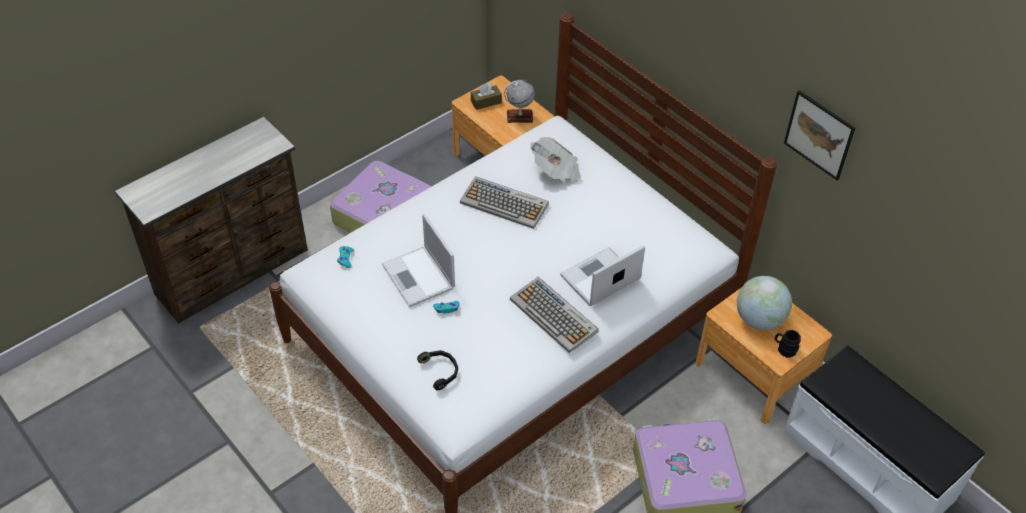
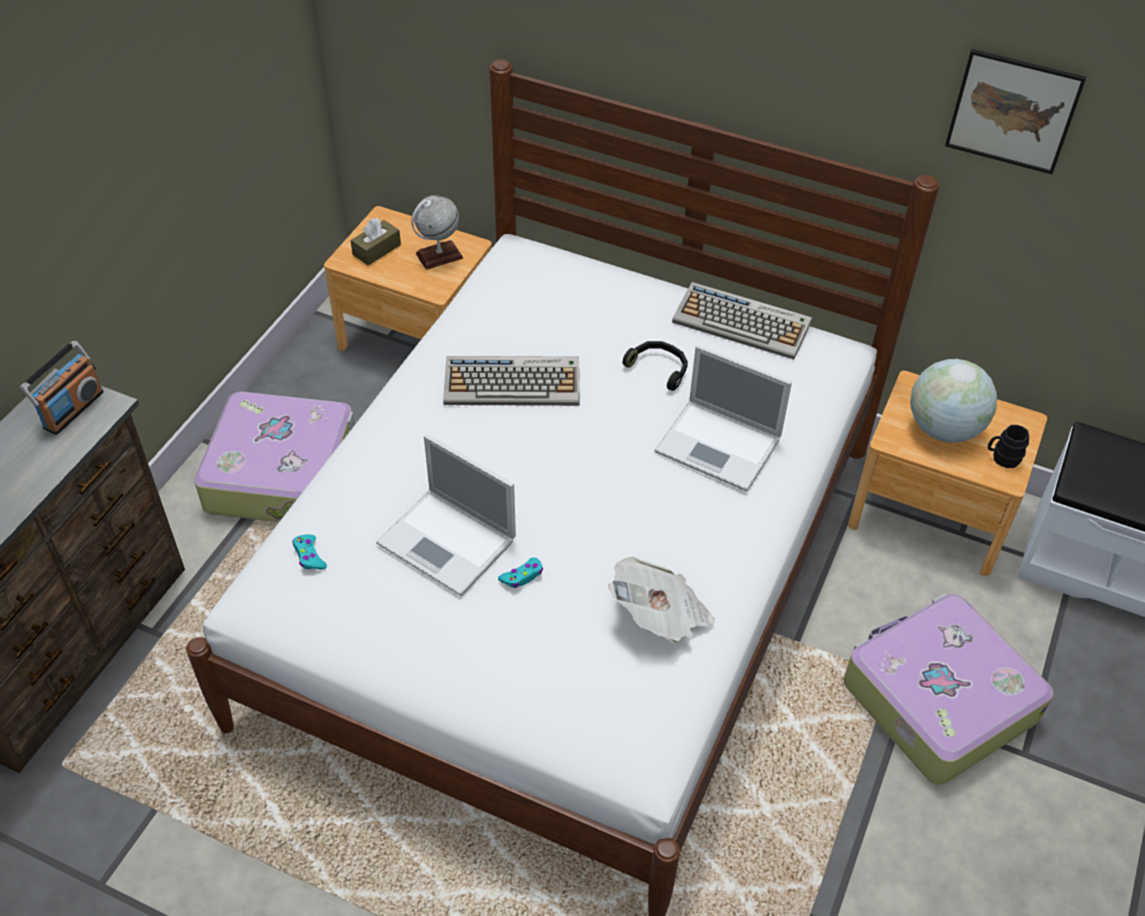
camera: 25 degrees left, 0 degrees up
(261, 141) = (73, 409): none -> radio
(440, 371) = (572, 682): black headphones -> black headphones (659, 368)
(554, 315) = (692, 525): keyboard -> keyboard (743, 322)
(556, 171) = (560, 311): newspaper -> newspaper (660, 616)
(599, 278) = (720, 446): laptop -> laptop turned 90 degrees counterclockwise

